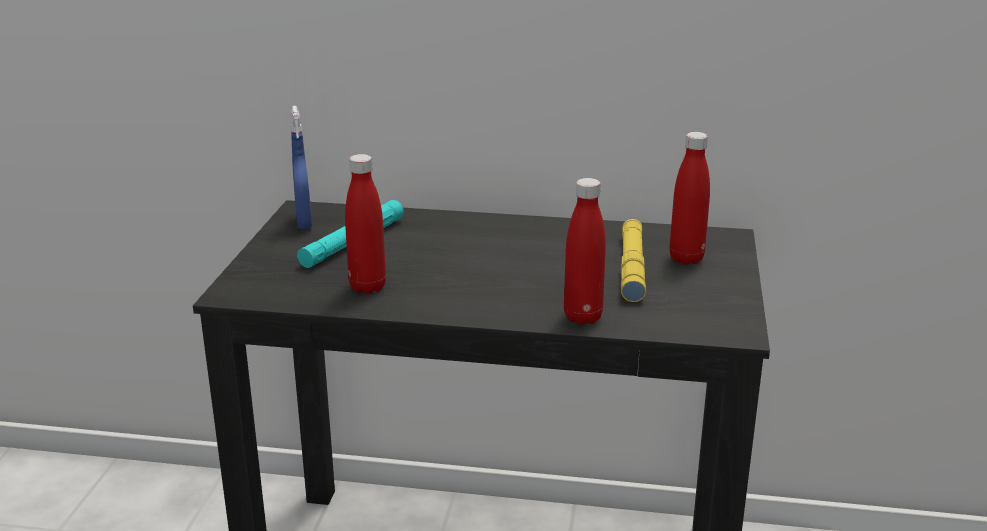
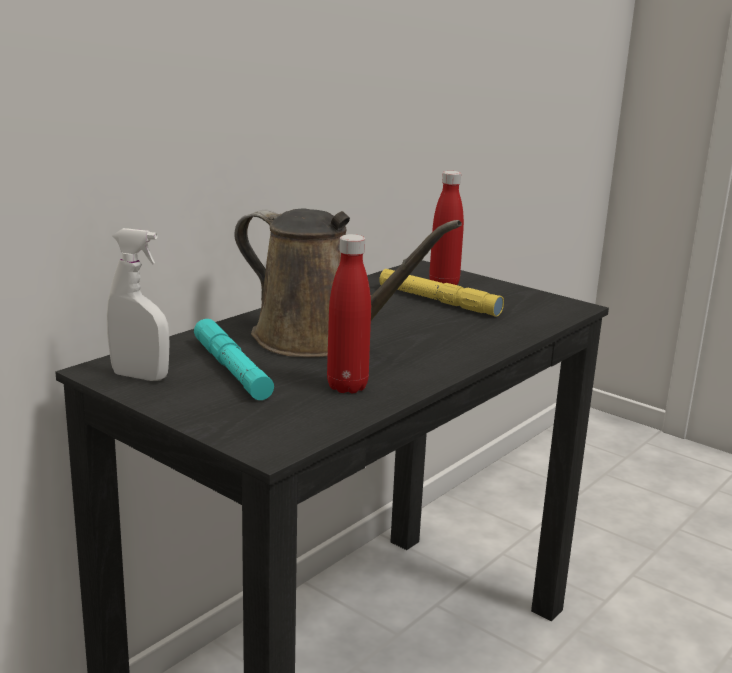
camera: 60 degrees left, 5 degrees down
(304, 223) = (140, 376): blue spray bottle -> white spray bottle
(454, 251) = (318, 339): none -> brown watering can
(582, 317) = (505, 335): red bottle -> none

